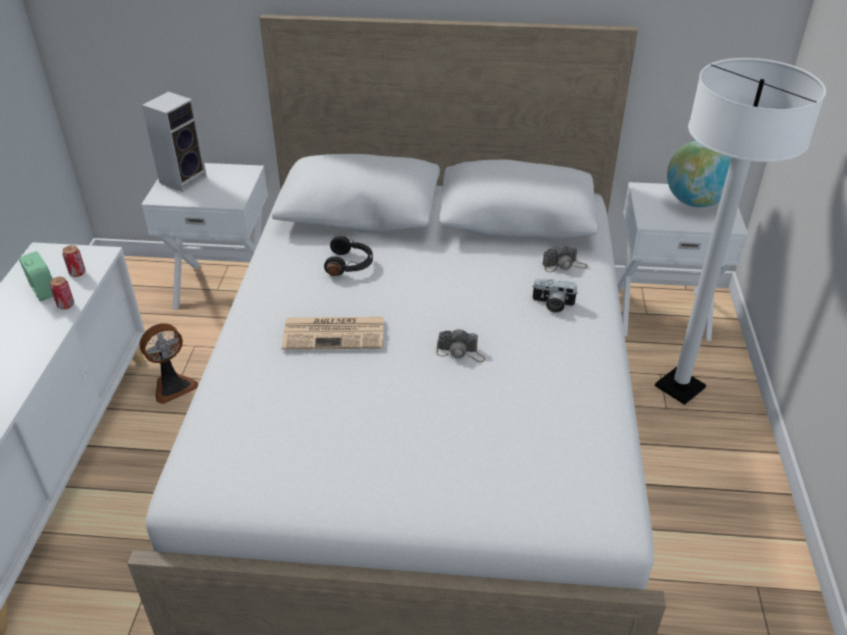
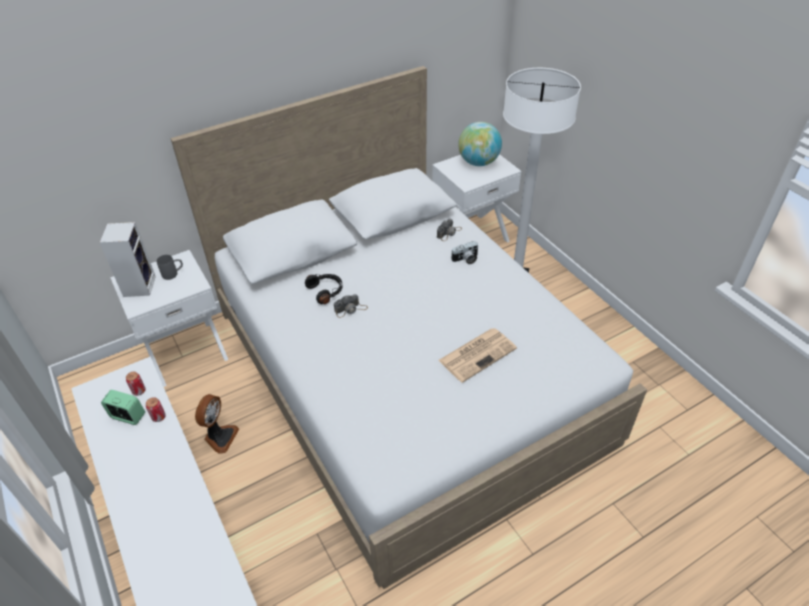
camera: 35 degrees left, 5 degrees up
(224, 181) = (173, 274): none -> grey mug
(335, 333) = (365, 339): newspaper -> newspaper (478, 354)
(461, 353) = (447, 313): camera -> camera (351, 309)

